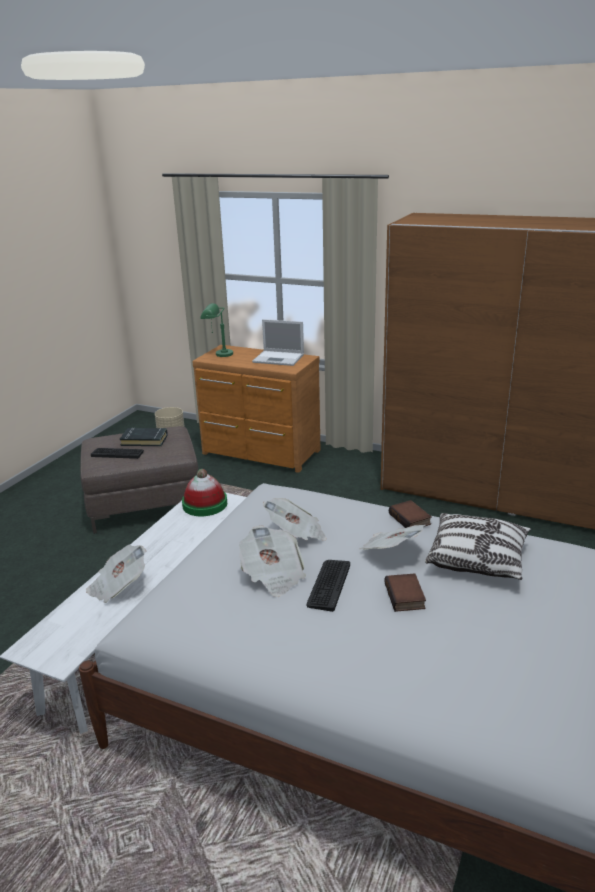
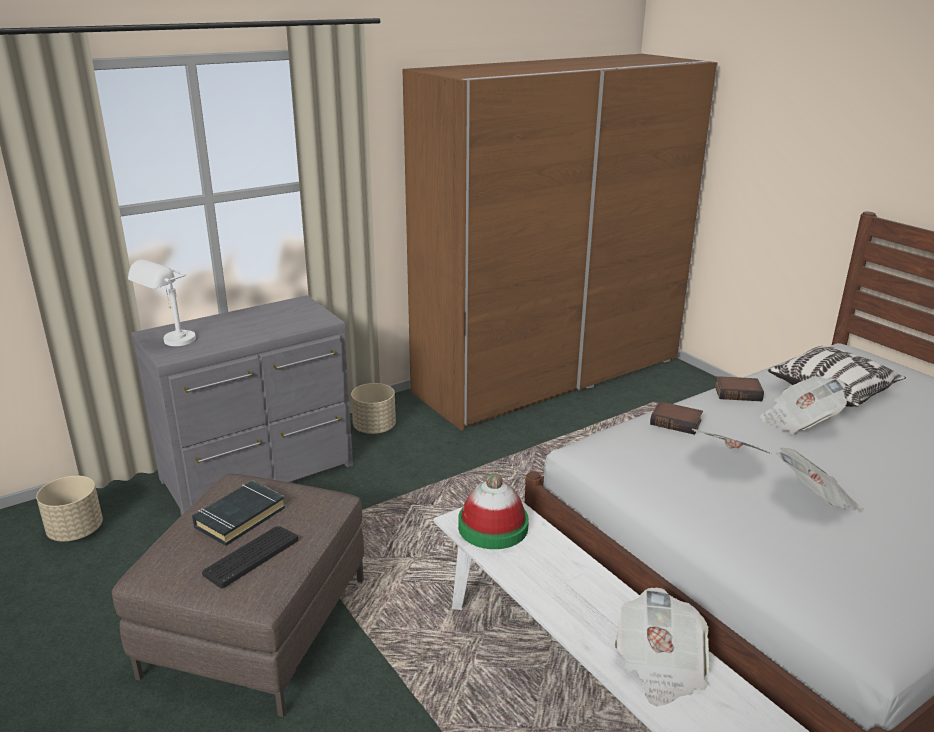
camera: 60 degrees left, 0 degrees up
(218, 354) = (171, 344): green table lamp -> white table lamp
(260, 453) = (260, 473): brown dresser -> grey dresser
(279, 358) = (272, 315): laptop -> none
(328, 585) = (849, 473): keyboard -> none
(344, 463) = (375, 428): none -> beige planter
(406, 596) = (886, 441): book -> book (677, 422)

